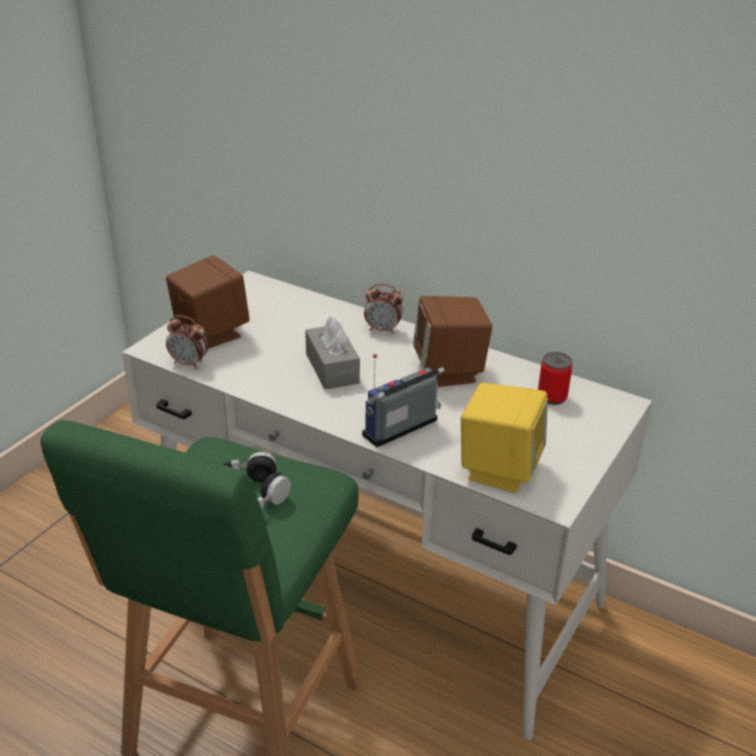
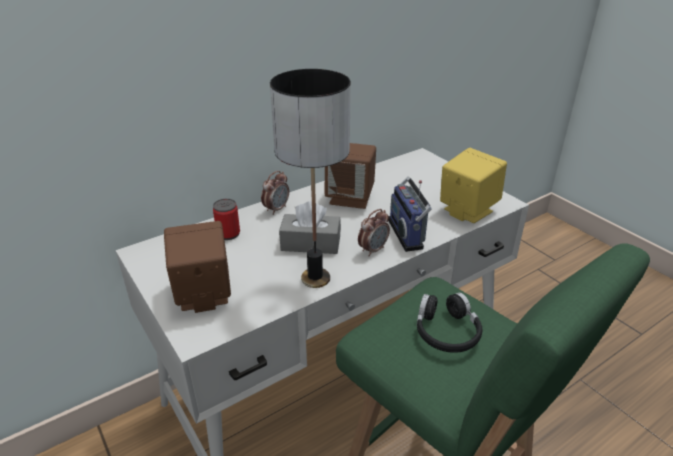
camera: 65 degrees left, 0 degrees up
(189, 363) = (243, 318): alarm clock -> alarm clock (373, 250)
(273, 387) = (316, 278): none -> table lamp
(552, 397) = (402, 173): can -> can (228, 234)

